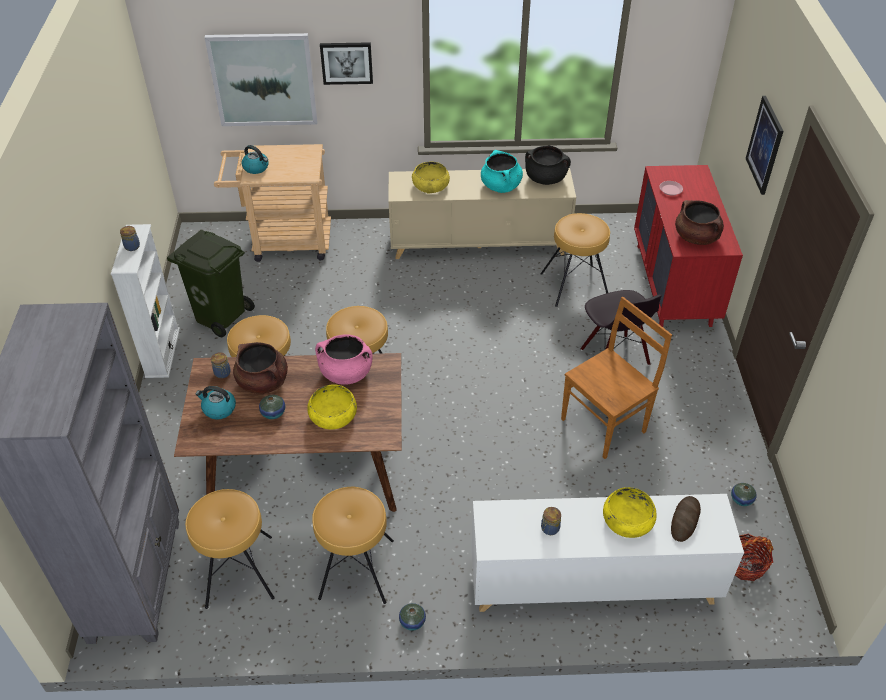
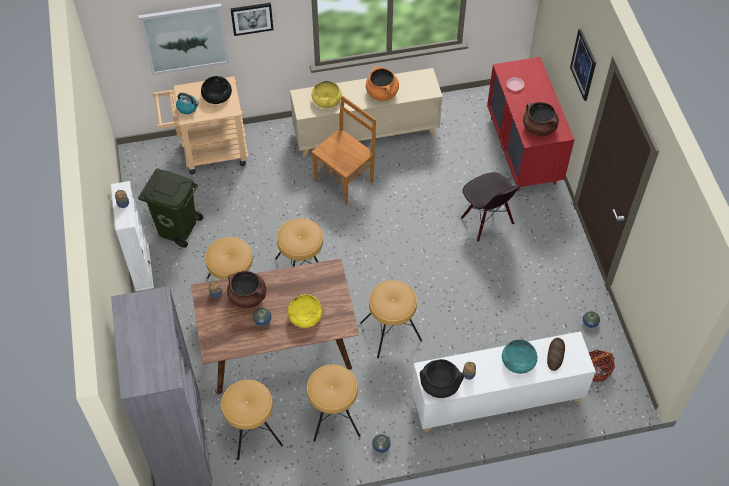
camera: 10 degrees left, 10 degrees up
(218, 409) = (222, 323): kettle -> none
(295, 160) = (217, 95): none -> black bowl
(346, 373) = (305, 281): pink cooking pot -> none
(501, 186) = (382, 93): turquoise cooking pot -> orange cooking pot
(545, 179) = (416, 81): black cooking pot -> black cooking pot (440, 384)
(574, 285) = (447, 162): brown stool -> brown stool (391, 332)
(605, 424) = (488, 278): brown chair -> brown chair (345, 180)
(627, 520) = (518, 361): yellow bowl -> turquoise bowl

